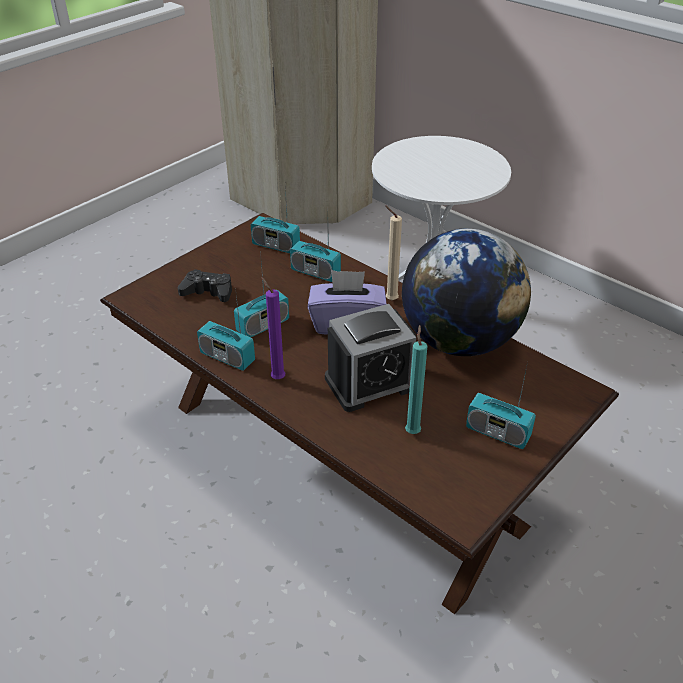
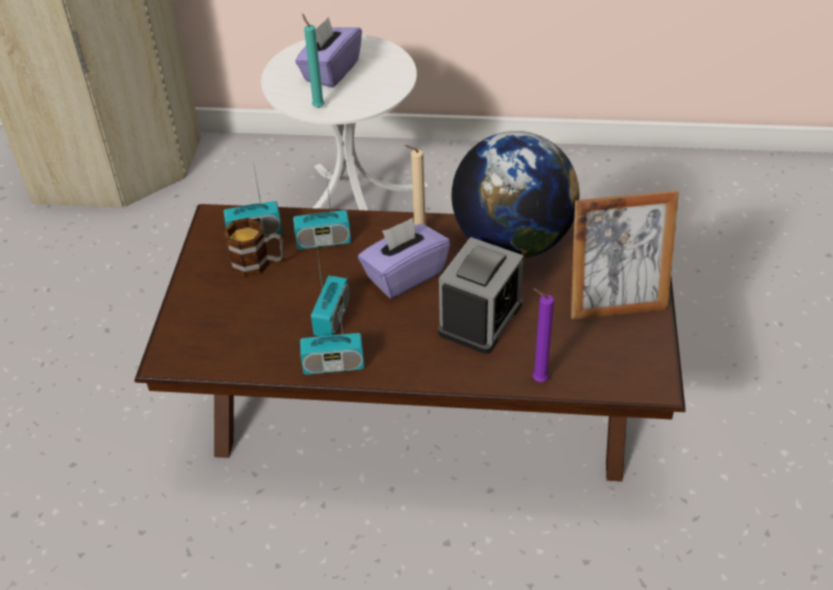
camera: 35 degrees left, 5 degrees up
(208, 292) = (241, 313): black game controller -> none
(255, 266) = (258, 264): none -> mug
(276, 377) = (398, 358): purple candle -> purple candle (537, 380)
(412, 430) = (554, 339): turquoise candle -> turquoise candle (317, 106)
(437, 161) = (330, 71): none -> purple tissue box
(497, 432) = (615, 304): radio -> picture frame

